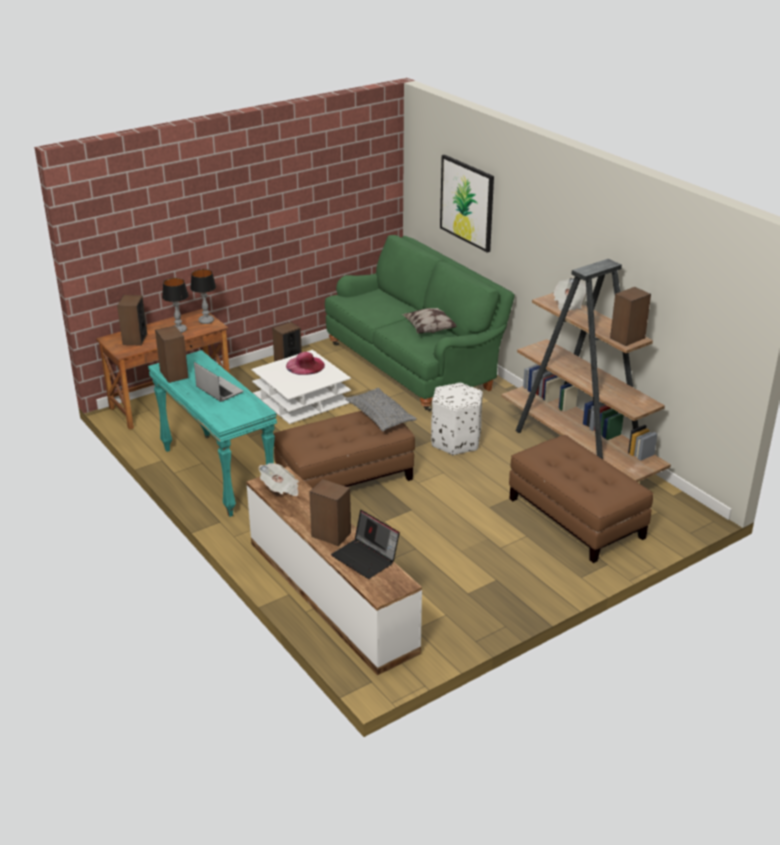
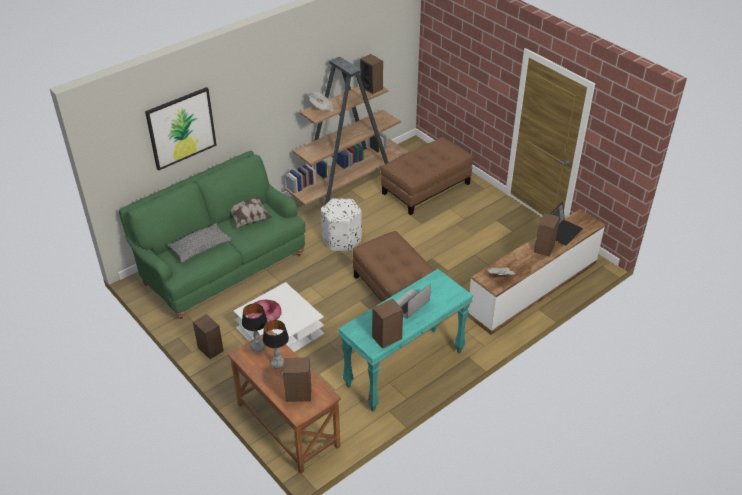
camera: 95 degrees left, 10 degrees up
(380, 417) = (376, 246): grey pillow -> grey pillow (200, 247)

